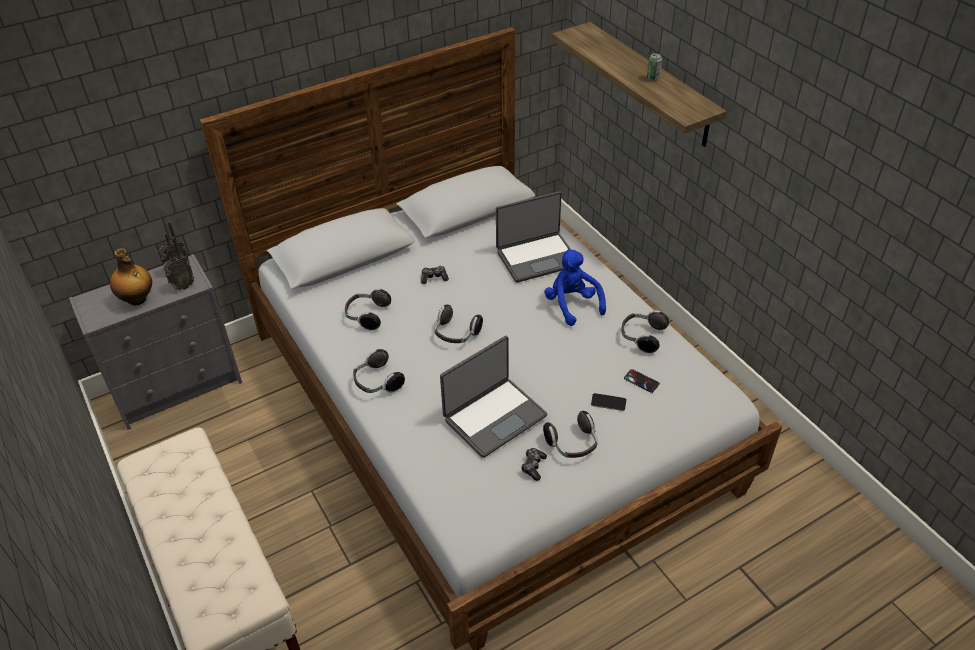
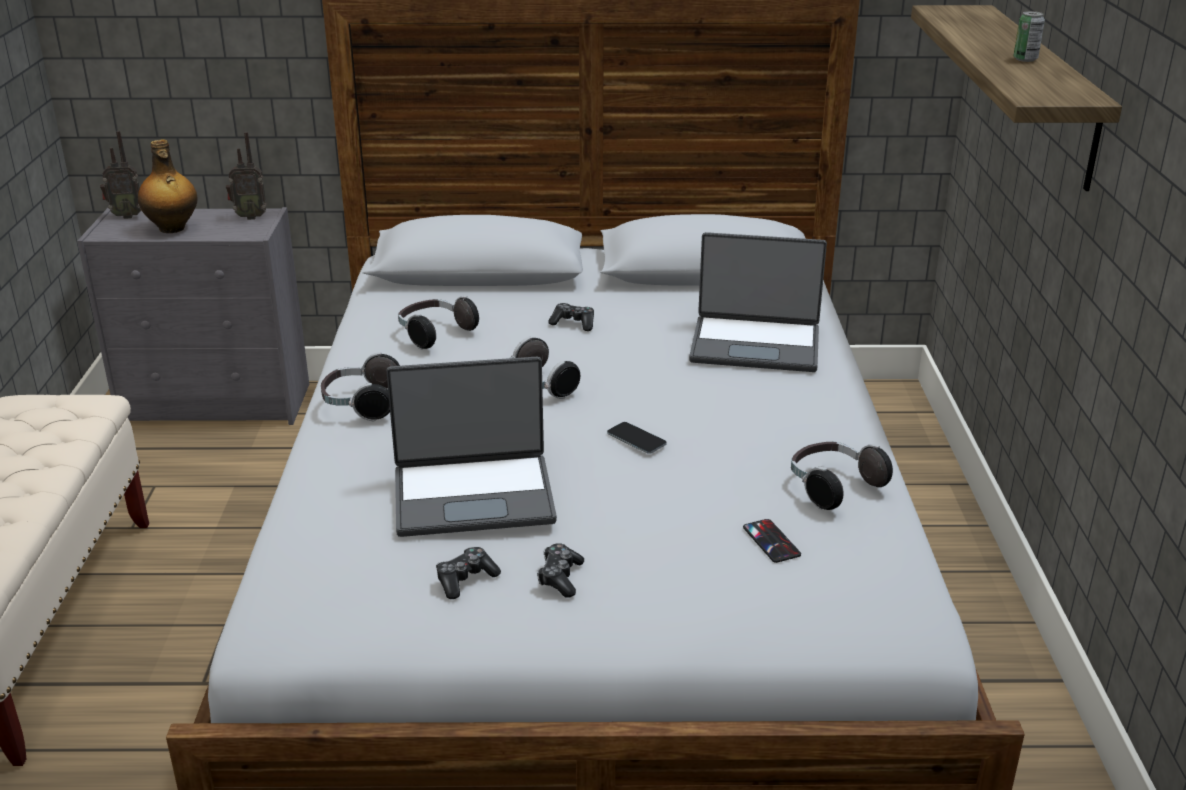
camera: 30 degrees right, 15 degrees down
(182, 286) = (235, 231): radio -> radio (126, 216)
(572, 304) = (753, 412): blue plush toy -> none
(572, 444) = (560, 577): headphones -> game controller
(608, 402) = (683, 547): phone -> phone (636, 438)

